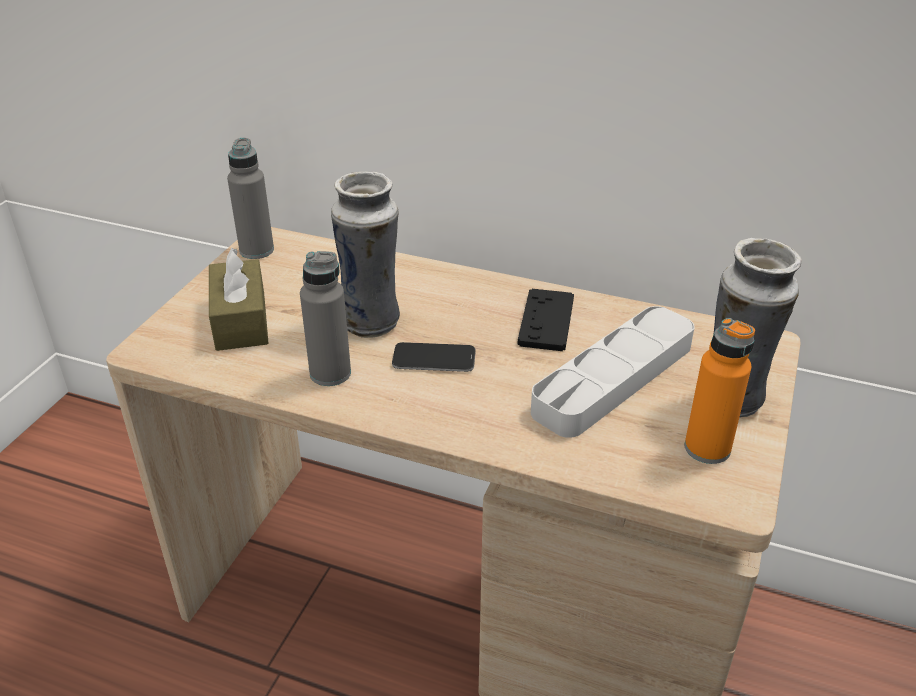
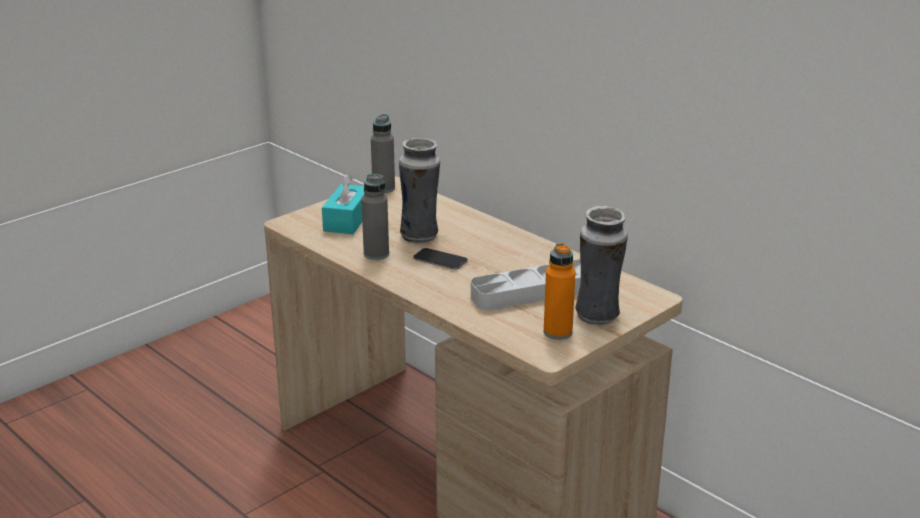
camera: 25 degrees right, 10 degrees down
(240, 320) = (347, 220): brown tissue box -> turquoise tissue box
(546, 321) = (525, 257): black game controller -> none

